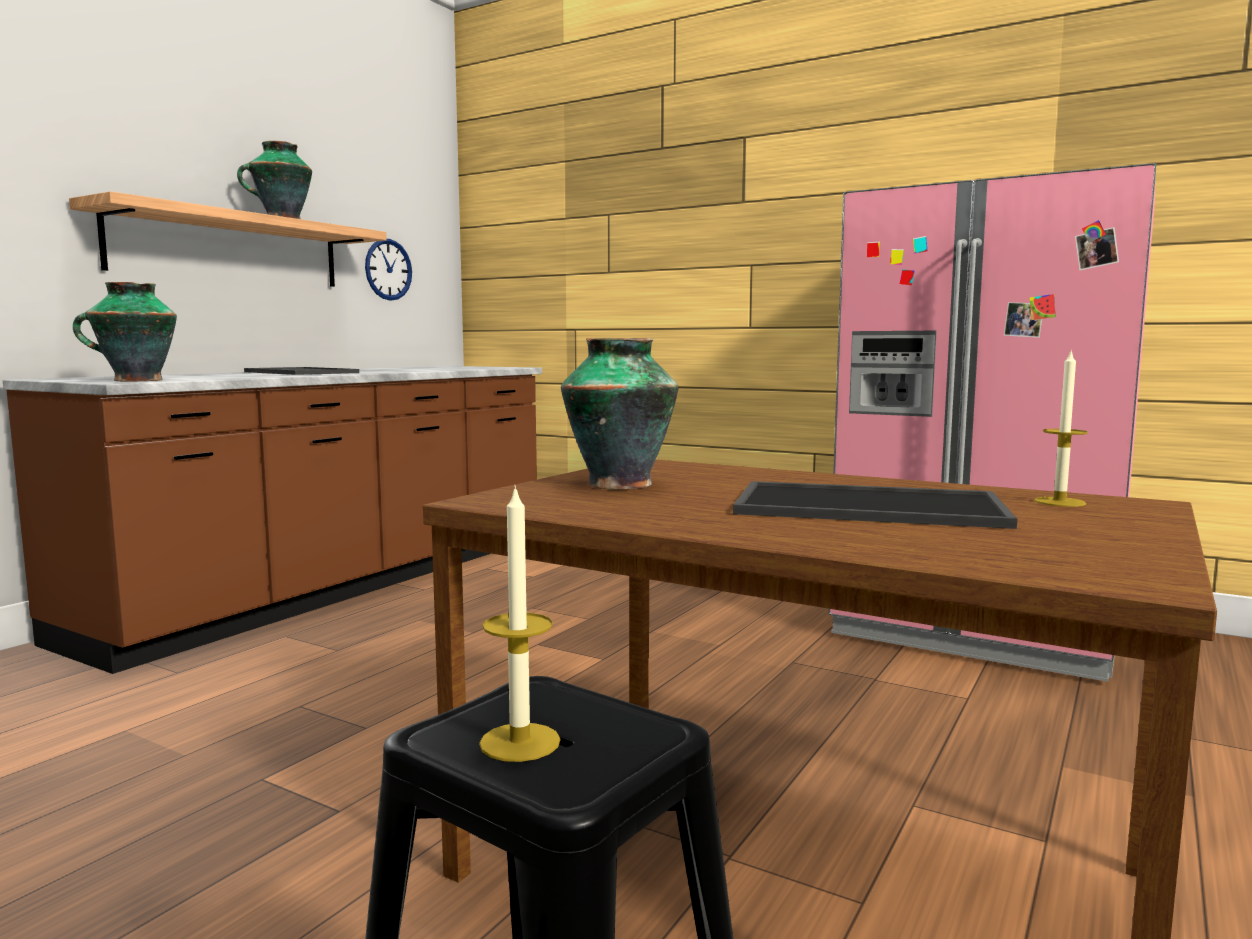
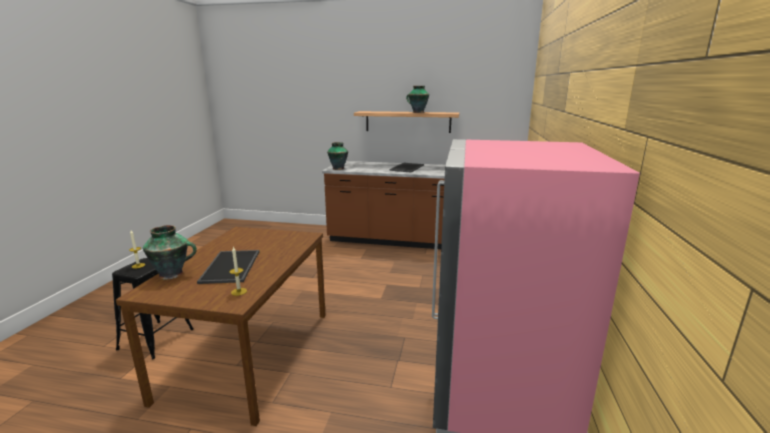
camera: 70 degrees right, 10 degrees up
(388, 269) = (480, 124): wall clock -> none
(620, 484) = (266, 238): vase -> vase (172, 274)

